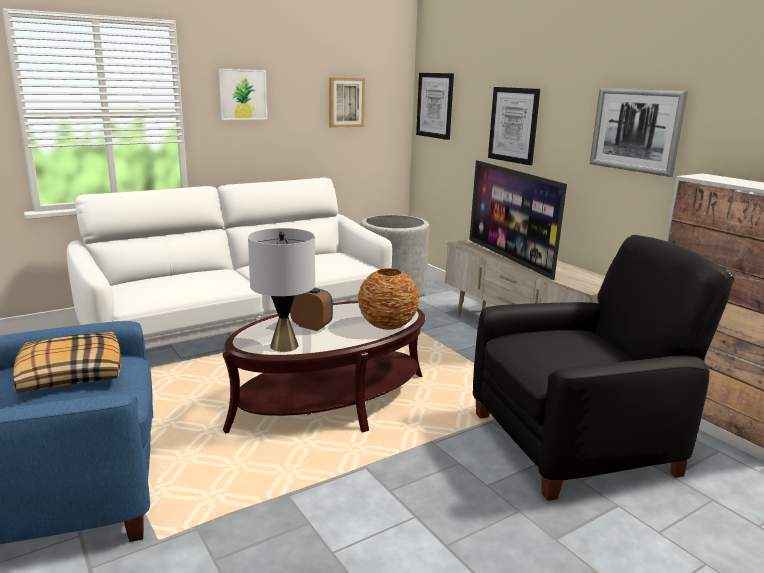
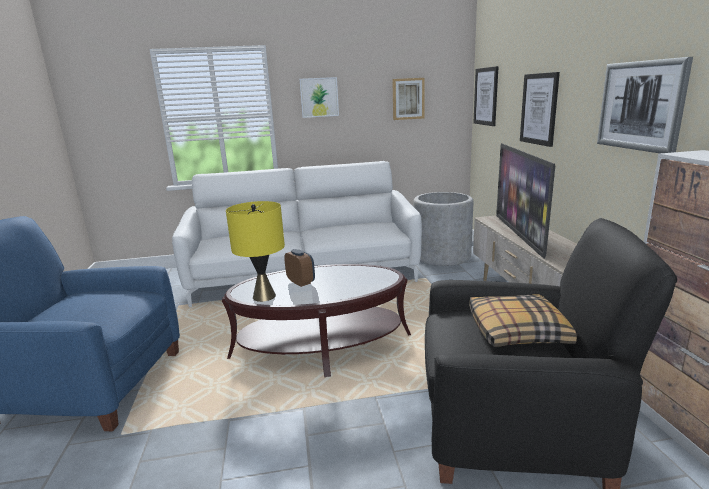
camera: 25 degrees right, 0 degrees up
(70, 374) = (98, 301): pillow -> pillow (516, 331)
(284, 345) = (264, 296): grey table lamp -> yellow table lamp
(388, 325) = (361, 287): vase -> none

